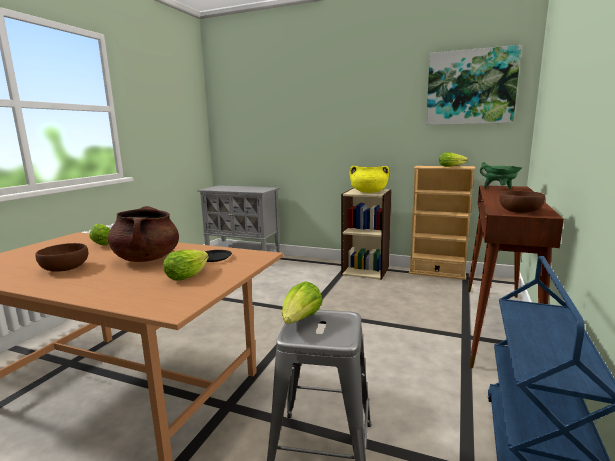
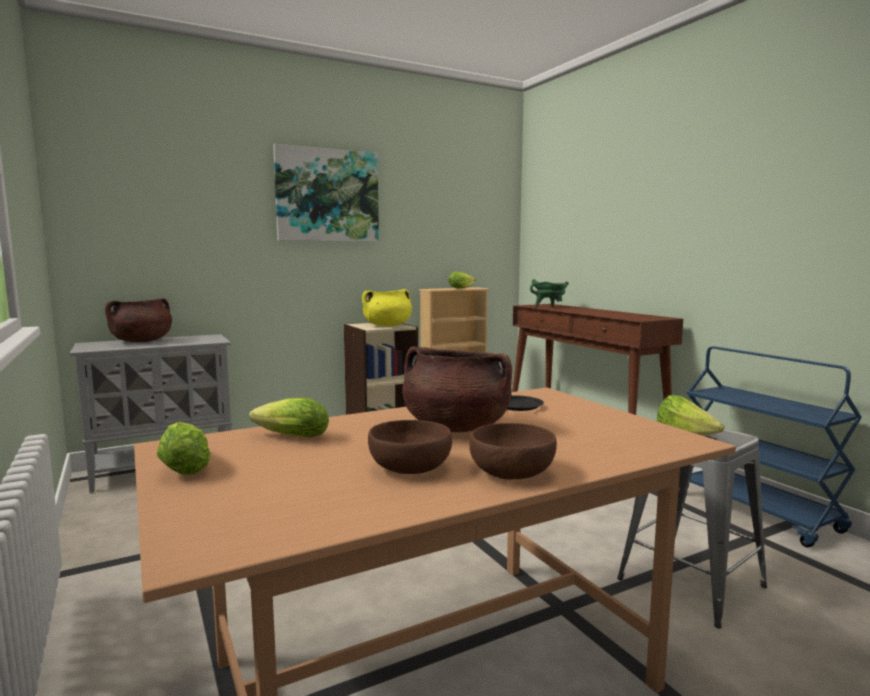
camera: 50 degrees left, 5 degrees down
(189, 274) = (571, 422): lettuce -> lettuce (186, 466)
(237, 187) = (141, 341): none -> brown cooking pot
(470, 87) = (467, 199): picture -> picture (327, 195)
(520, 211) = (644, 317): brown bowl -> brown bowl (513, 472)

